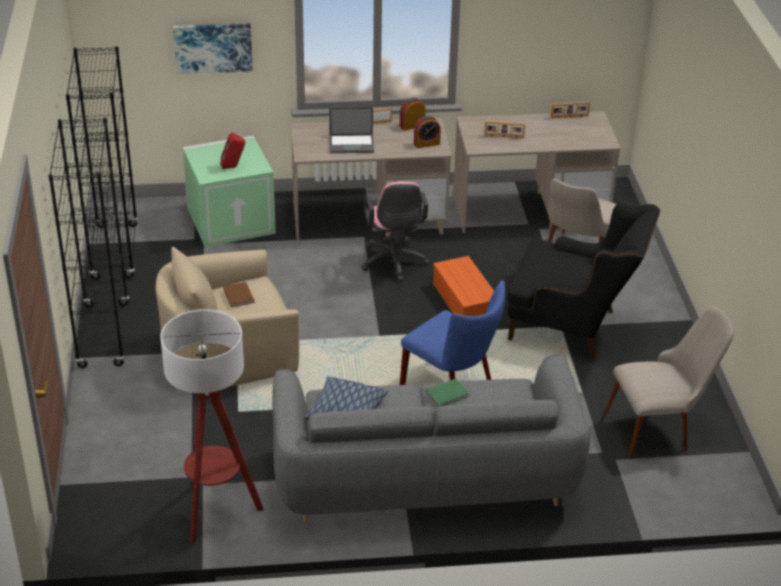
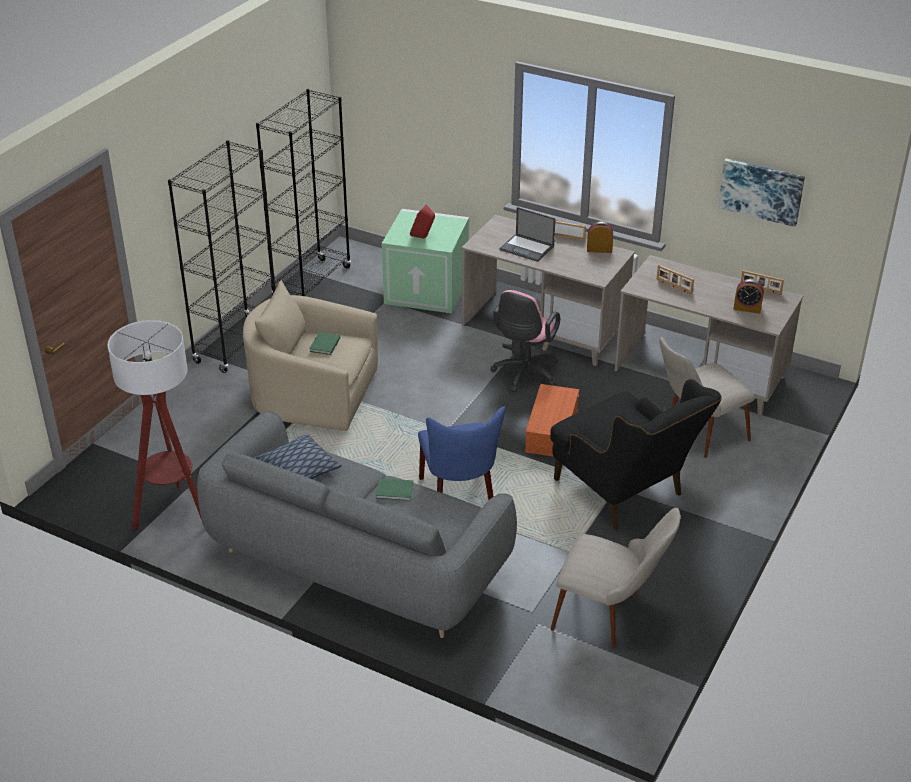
camera: 35 degrees right, 0 degrees up
(213, 47) = (442, 122): picture -> picture (761, 191)
(238, 296) = (324, 345): brown book -> green book
(426, 144) = (593, 269): alarm clock -> alarm clock (747, 308)

